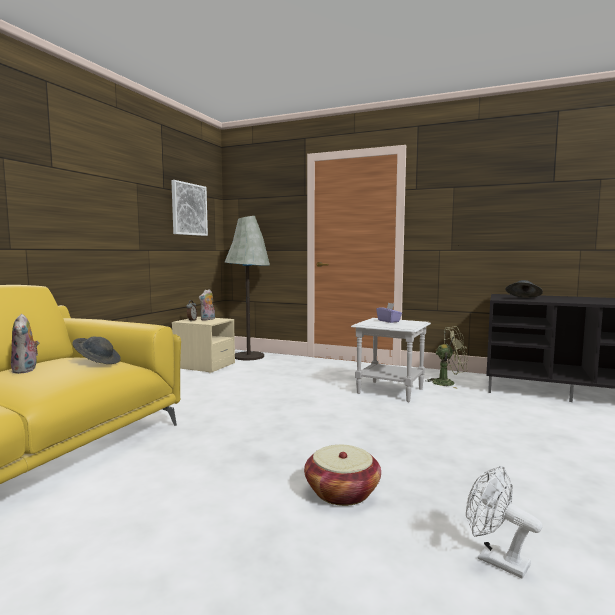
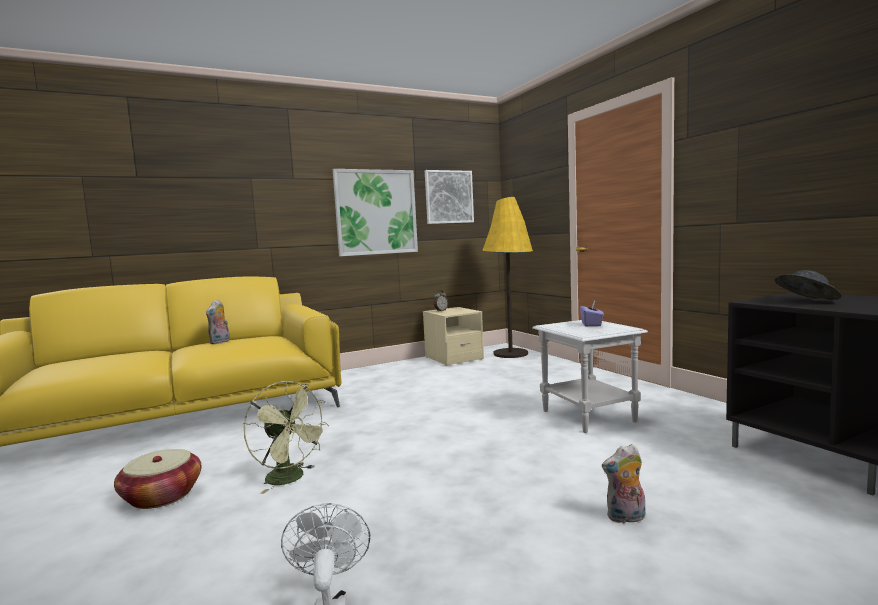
camera: 40 degrees right, 0 degrees up
(98, 362) = (269, 341): grey hat -> none
(132, 217) = (376, 212): none -> picture
(208, 319) = (457, 310): plush toy -> plush toy (626, 518)
(248, 356) = (510, 354): grey floor lamp -> yellow floor lamp
(342, 492) = (339, 498): basket -> basket (162, 496)
(448, 383) = (693, 421): green fan -> green fan (291, 479)

